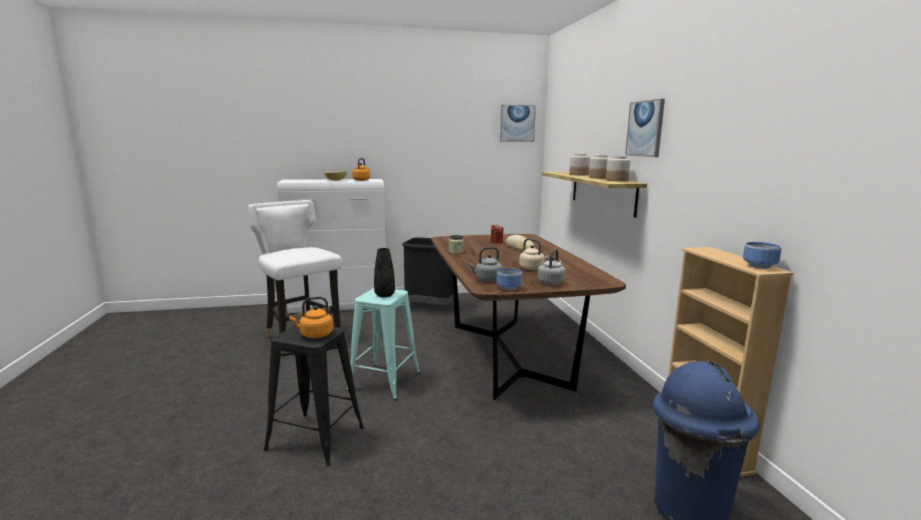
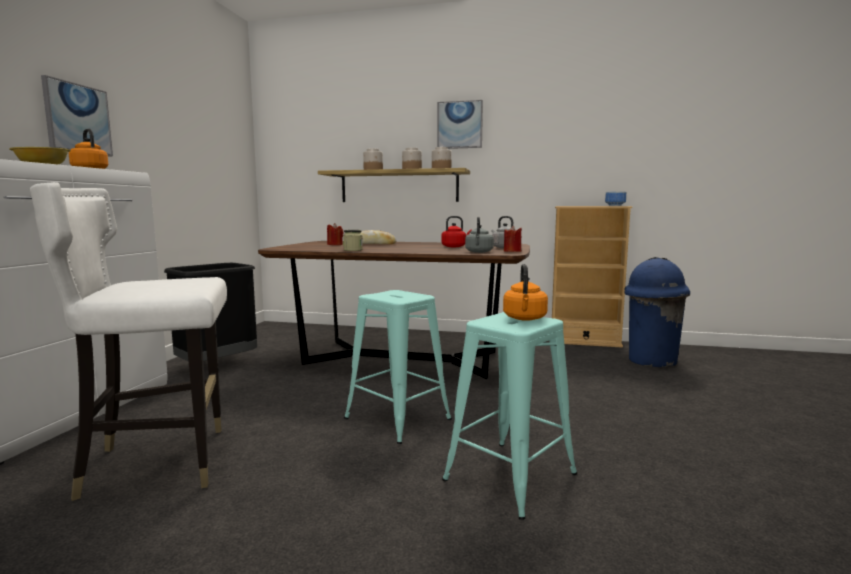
camera: 65 degrees left, 5 degrees down
(315, 438) = (510, 476): black stool -> turquoise stool
(384, 295) = (400, 295): black vase -> none
(510, 288) = (512, 251): bowl -> red candle
(517, 123) = (234, 117): picture -> picture (77, 118)
(532, 268) = (455, 246): beige kettle -> red kettle

